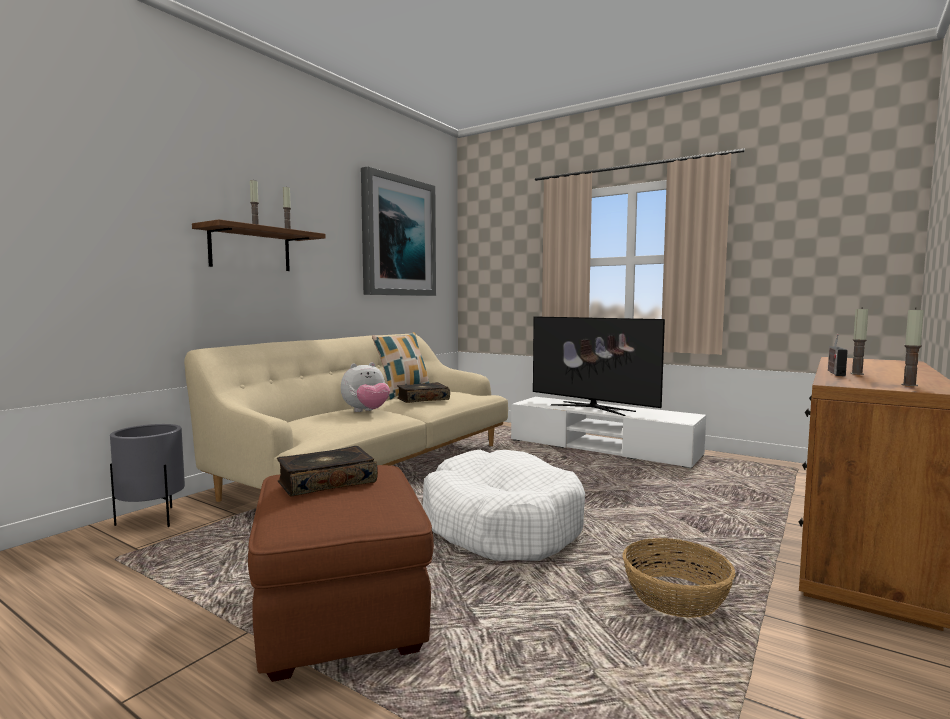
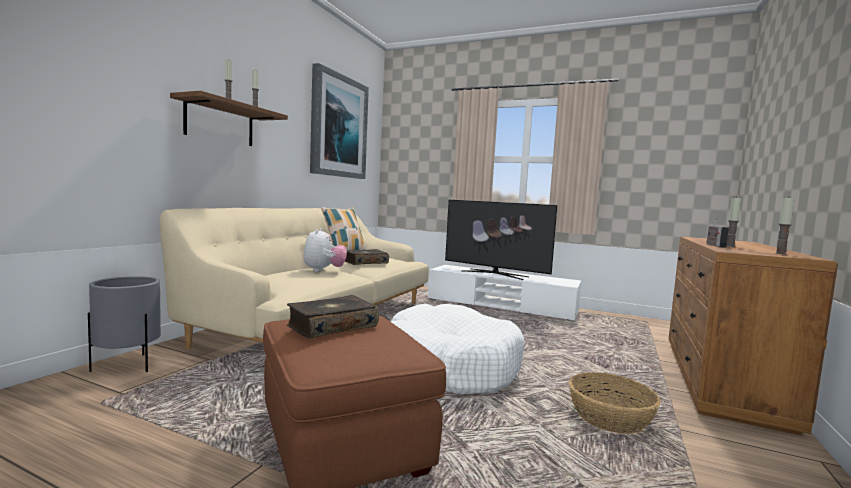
camera: 10 degrees left, 0 degrees up
(366, 411) = (323, 271): plush toy -> plush toy turned 45 degrees counterclockwise

